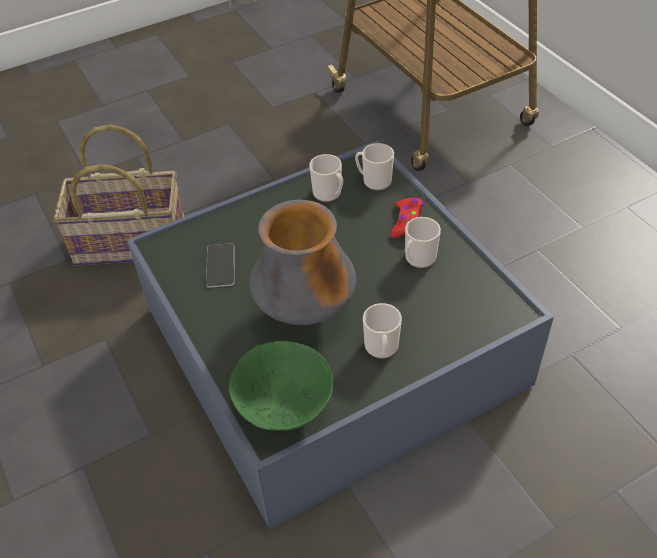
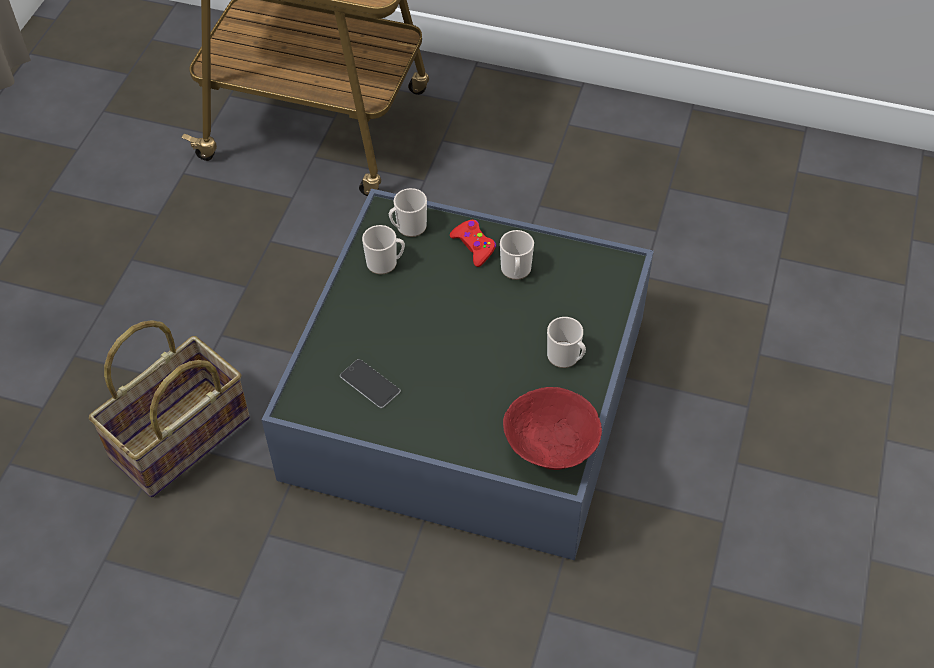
camera: 45 degrees left, 5 degrees up
(284, 409) = (551, 449): green bowl -> red bowl
(305, 312) = (481, 371): vase -> none

